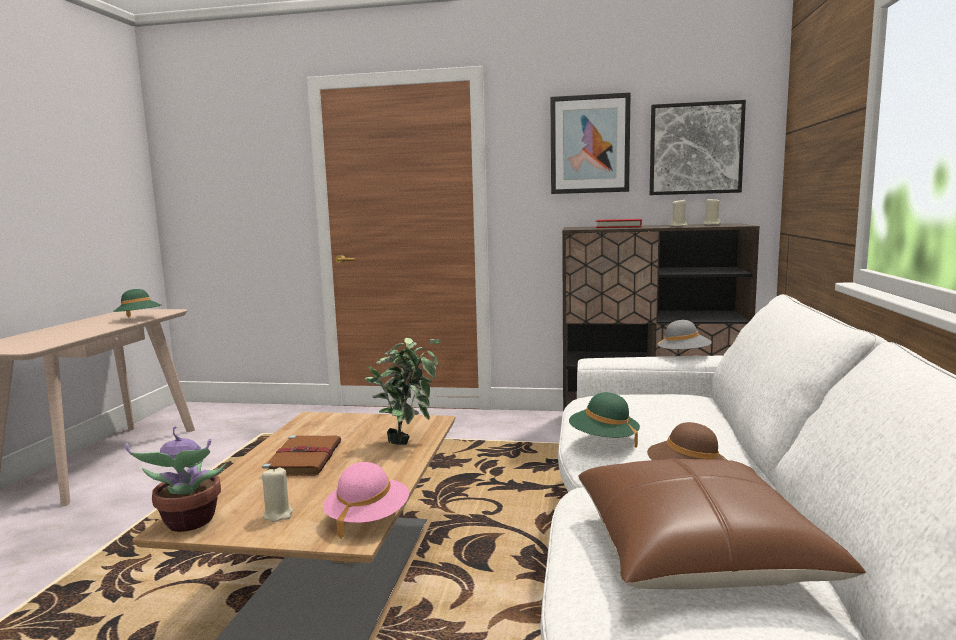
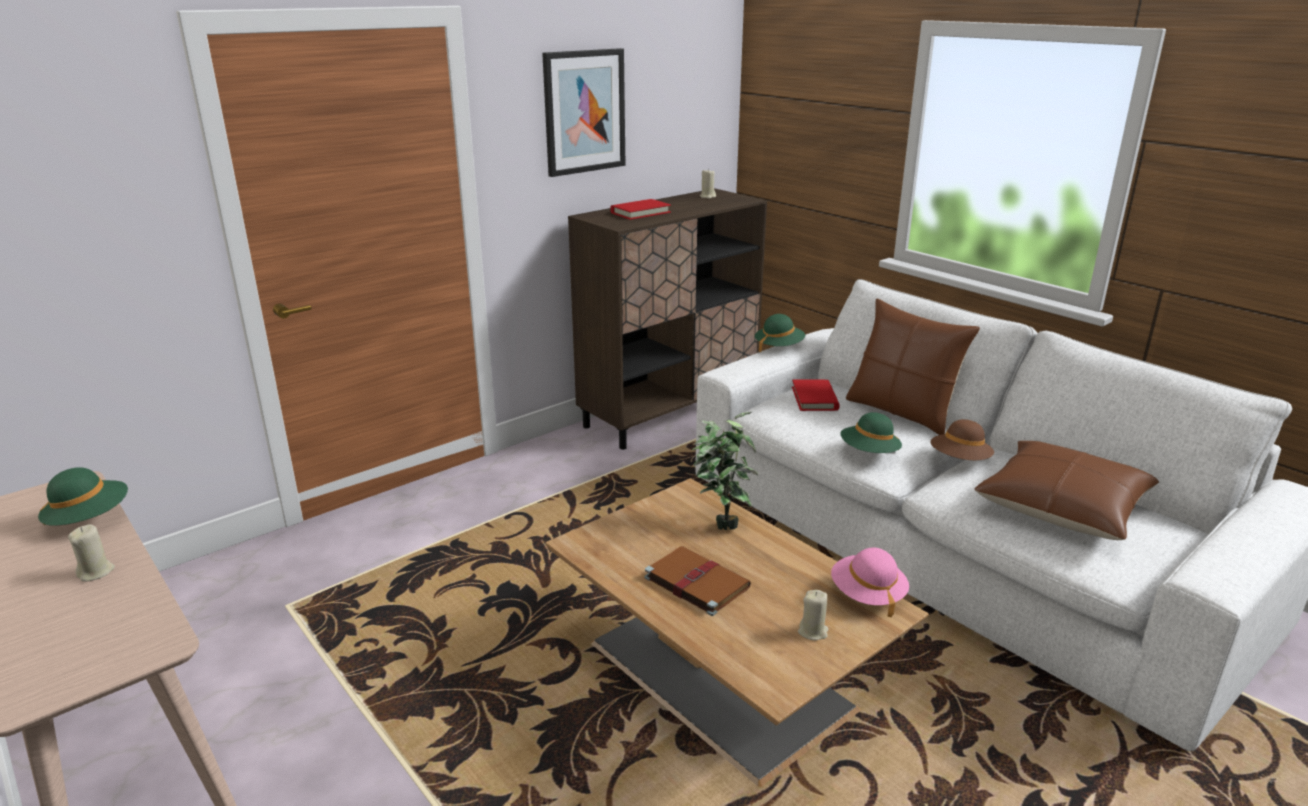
camera: 50 degrees left, 15 degrees up
(188, 523) = (778, 681): potted plant -> none
(655, 399) = (814, 398): none -> red book
(678, 226) = (697, 206): beige candle -> beige candle (96, 572)
(683, 356) = (779, 347): grey hat -> green hat
(695, 149) = (677, 112): picture -> none
(724, 431) = (902, 412): none -> brown pillow

